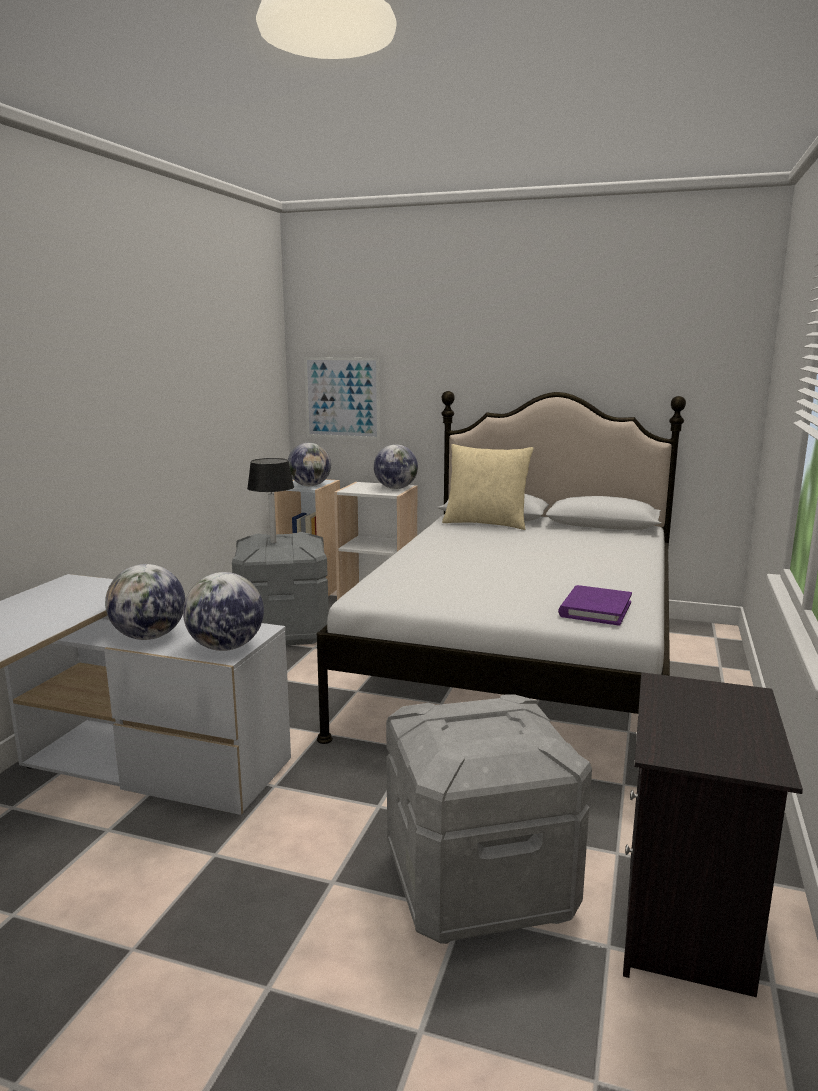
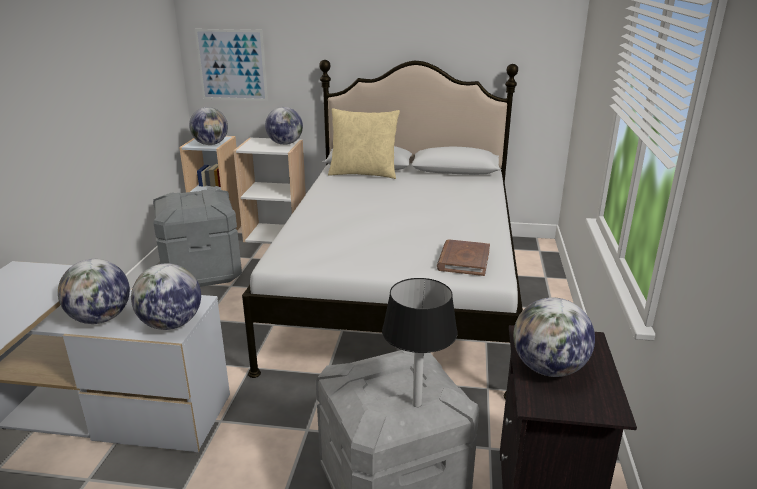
camera: 10 degrees left, 10 degrees up
(273, 542) = (187, 201): black table lamp -> black table lamp (417, 404)
(595, 609) = (463, 260): purple book -> brown book
(687, 719) = (548, 368): none -> globe

